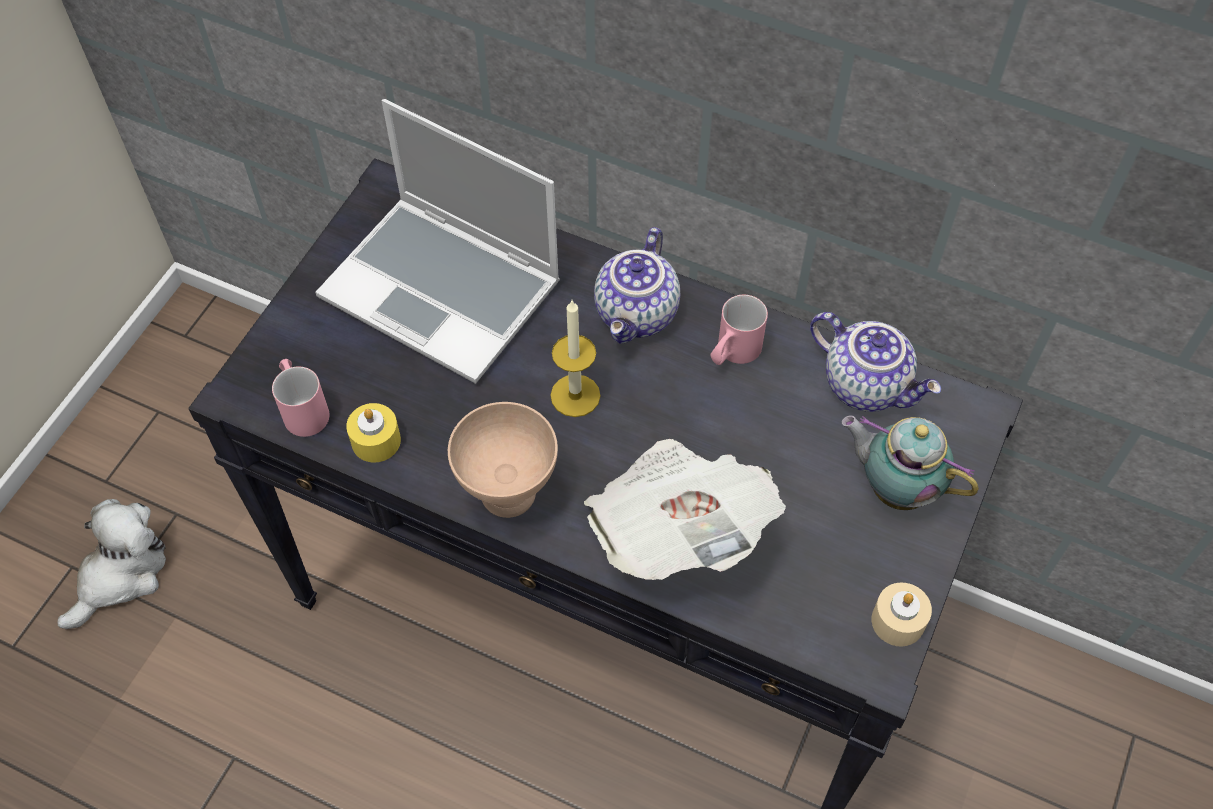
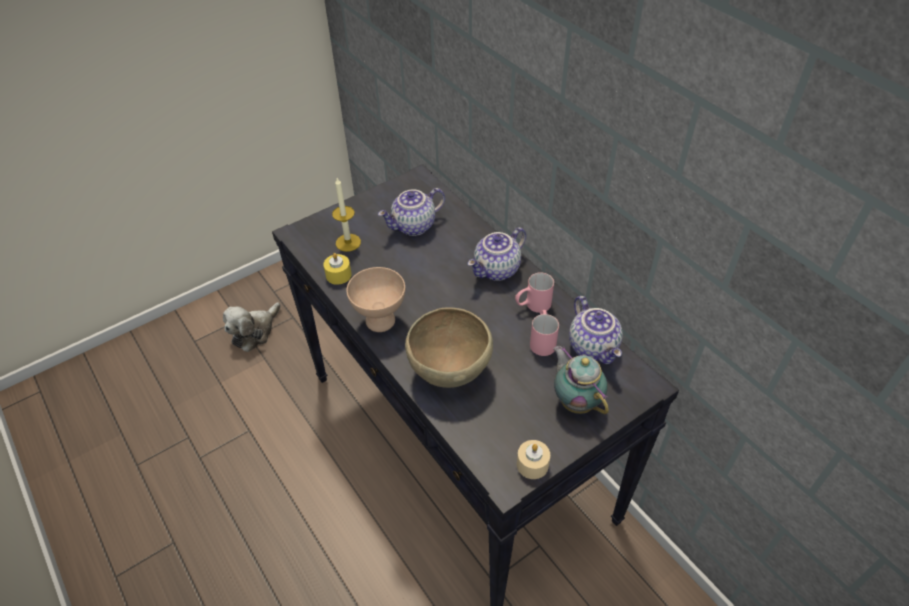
camera: 30 degrees right, 10 degrees down
(121, 574) = (254, 332): plush toy -> plush toy turned 150 degrees clockwise
(302, 407) = (317, 249): pink mug -> pink mug (542, 340)
(444, 290) = (414, 226): laptop -> teapot
(575, 395) = (442, 293): candle -> candle (348, 242)
(678, 527) = (449, 370): newspaper -> brown bowl

